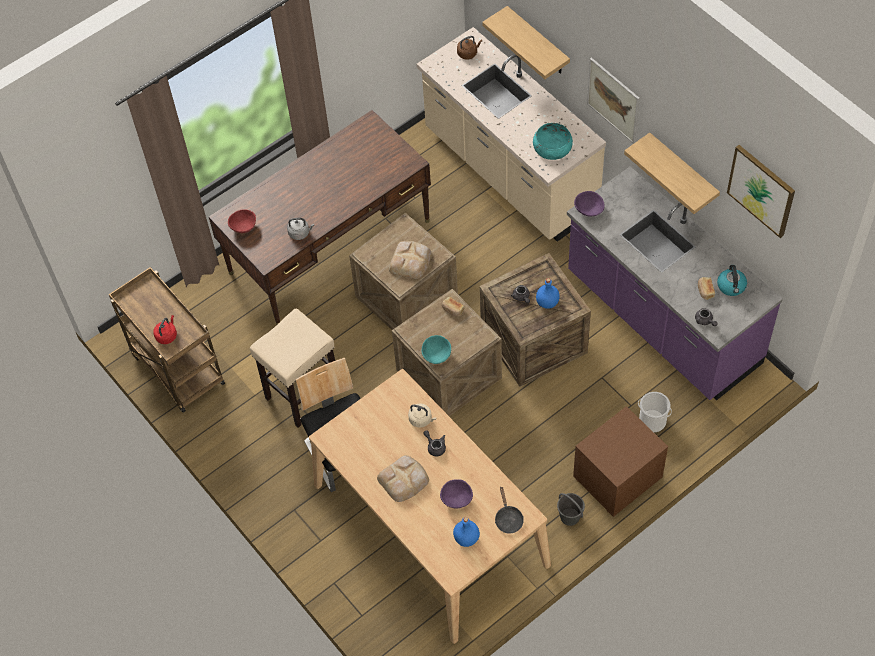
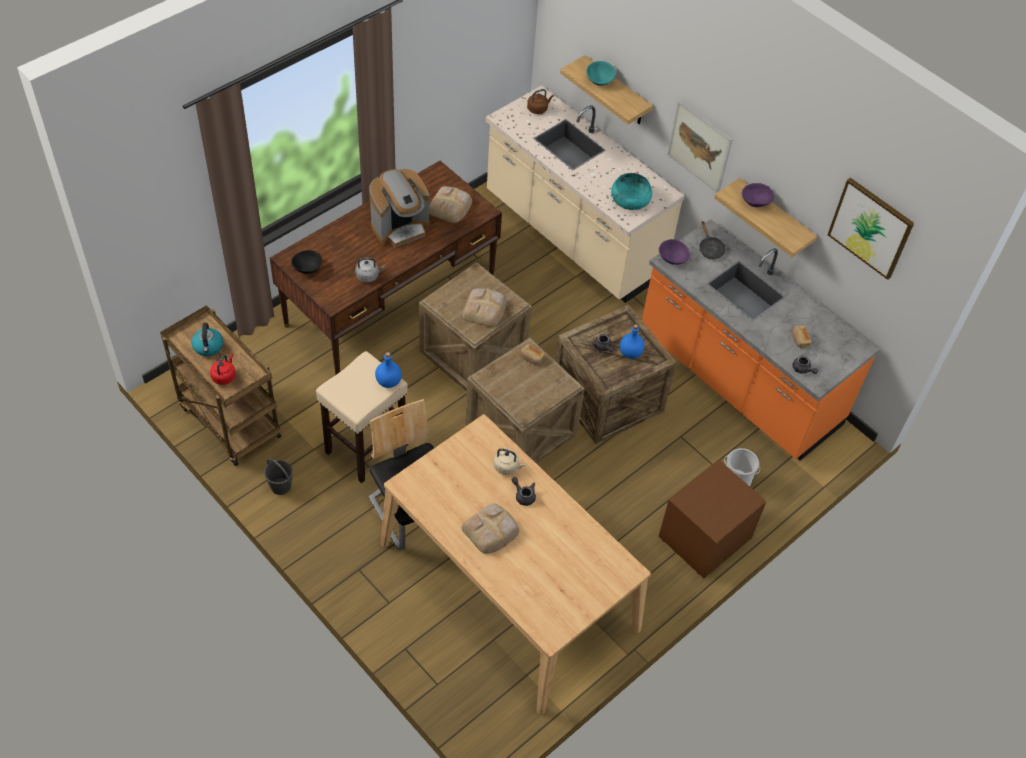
camera: 10 degrees left, 5 degrees down
(243, 227) = (307, 269): red bowl -> black bowl
(331, 182) = (400, 227): none -> coffee machine
(380, 159) = (450, 207): none -> bread
(436, 355) = (517, 403): turquoise bowl -> turquoise bowl (599, 81)
(456, 499) = (550, 551): purple bowl -> purple bowl (755, 203)
(467, 538) = (564, 593): blue bottle -> blue bottle (389, 381)
(508, 518) = (608, 572): black frying pan -> black frying pan (710, 249)
(569, 516) = (657, 578): grey bucket -> grey bucket (280, 486)
(662, 320) = (737, 380): purple counter -> orange counter
(731, 286) = (826, 336): kettle -> kettle (208, 347)

